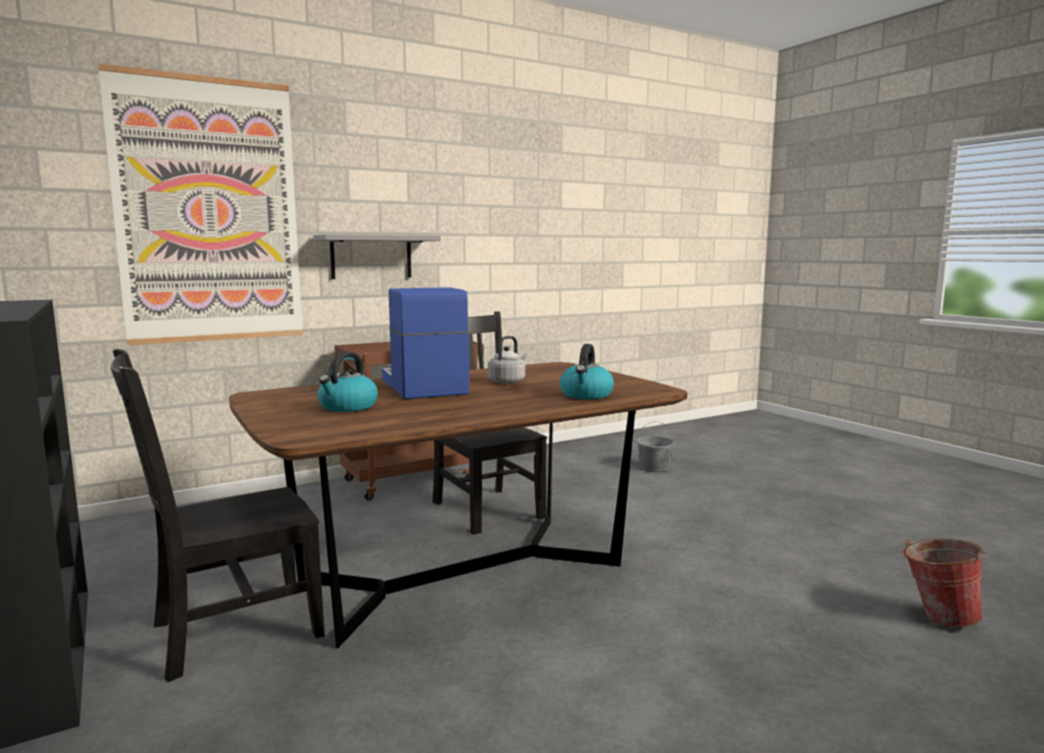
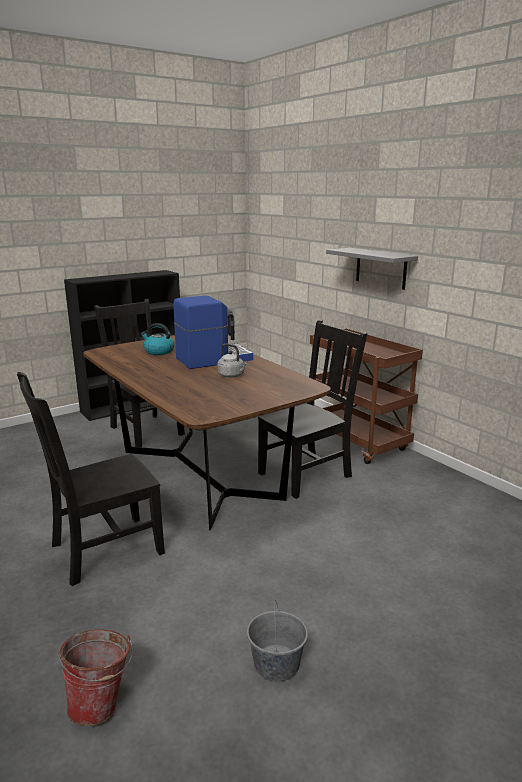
camera: 85 degrees right, 10 degrees up
(209, 212) = (307, 228): picture -> none
(586, 395) = (183, 395): kettle -> none
(654, 467) = (469, 561): grey bucket -> grey bucket (276, 664)
(683, 641) = (103, 550): none -> black chair

